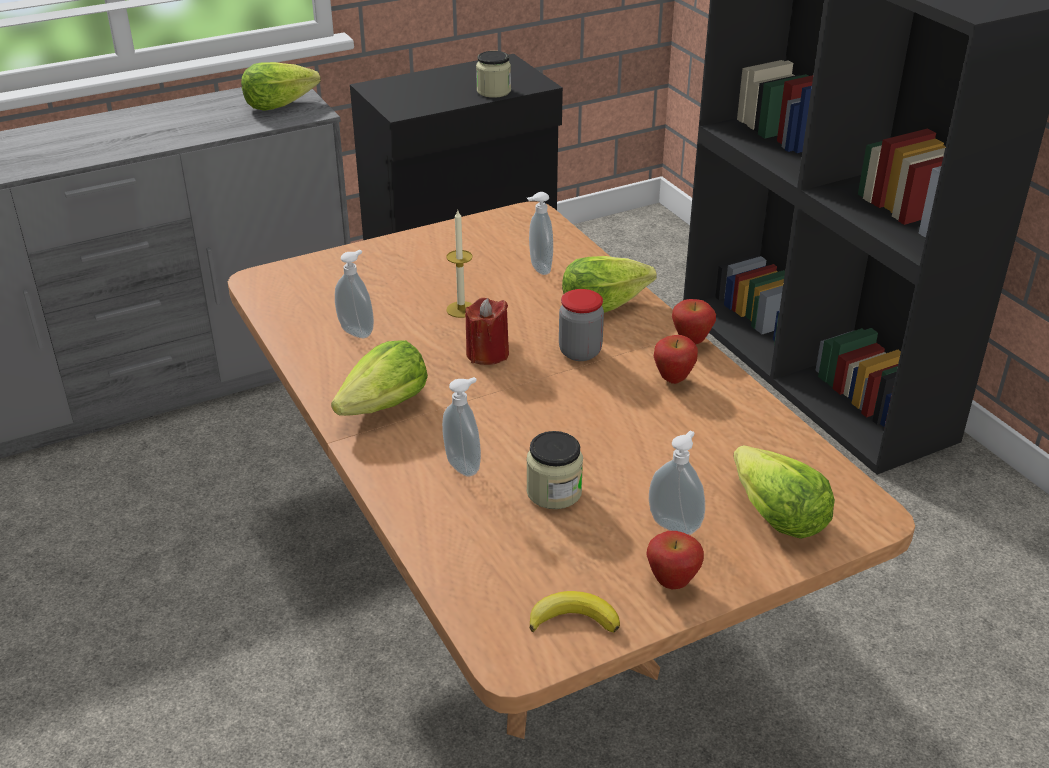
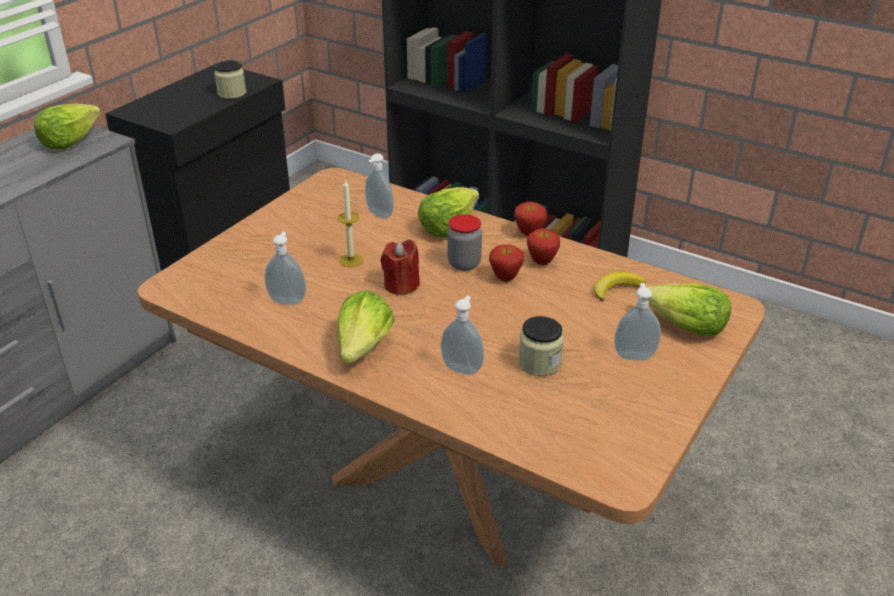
camera: 30 degrees left, 0 degrees up
(573, 619) = (633, 440): banana -> banana (616, 289)
(672, 583) = (667, 392): apple -> apple (505, 278)

